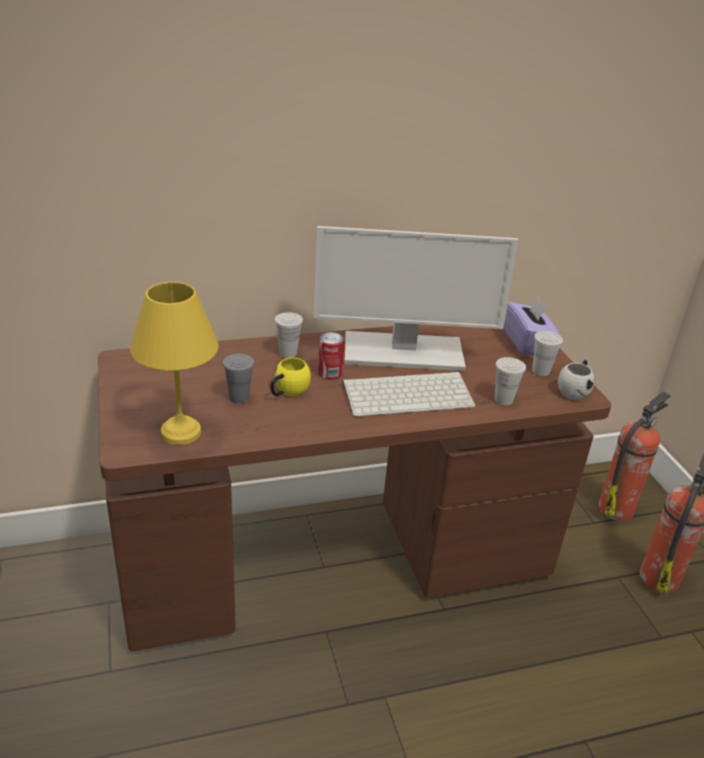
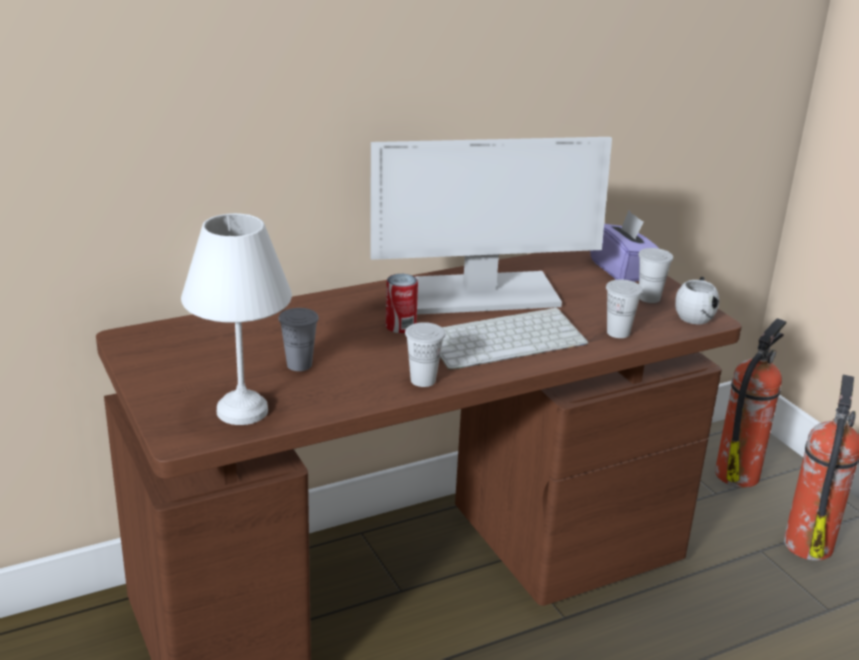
camera: 10 degrees left, 5 degrees down
(181, 431) = (242, 409): yellow table lamp -> white table lamp
(287, 392) = (357, 352): yellow mug -> none
(288, 353) = (339, 309): white cup -> white cup (423, 380)

